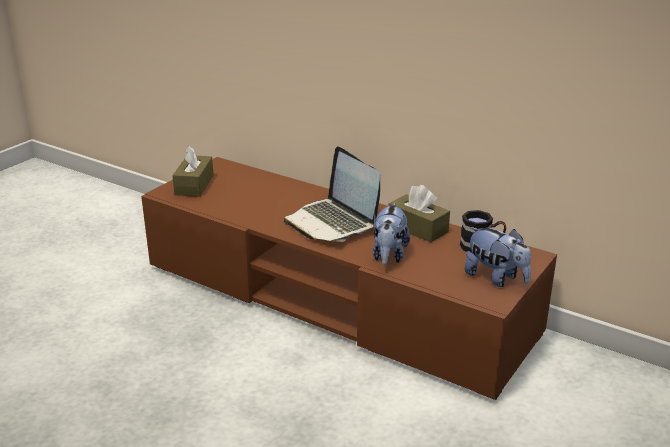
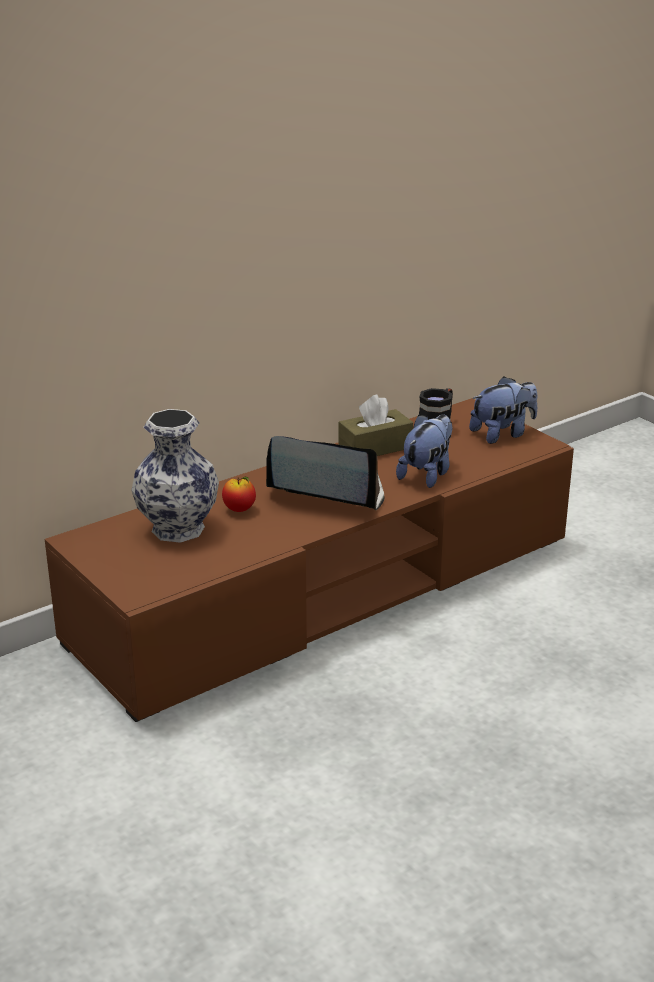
camera: 70 degrees left, 0 degrees up
(194, 185) = (133, 568): brown tissue box -> none
(247, 187) = (177, 530): none -> vase
(284, 199) = (239, 510): none -> apple
(332, 222) = (326, 491): laptop -> laptop turned 150 degrees counterclockwise
(389, 255) = (427, 474): plush toy -> plush toy turned 90 degrees counterclockwise

